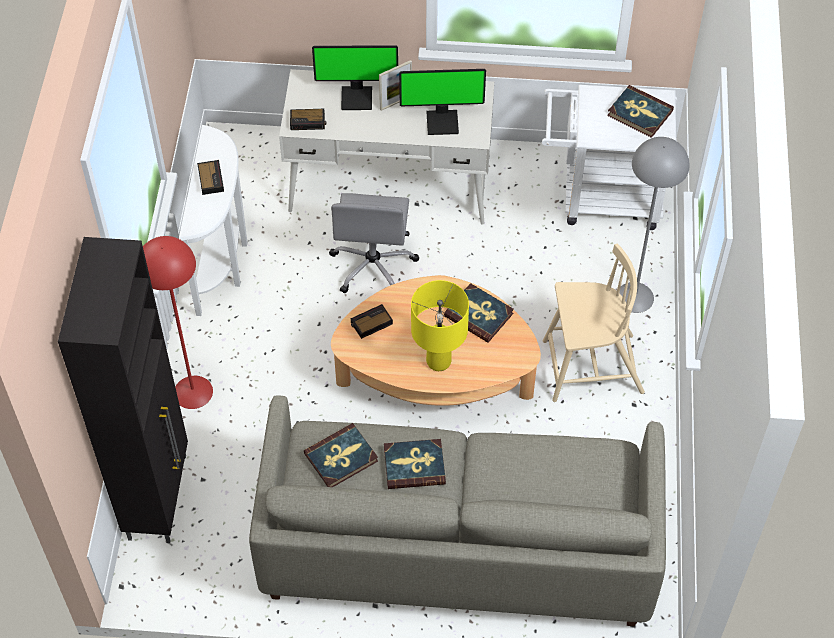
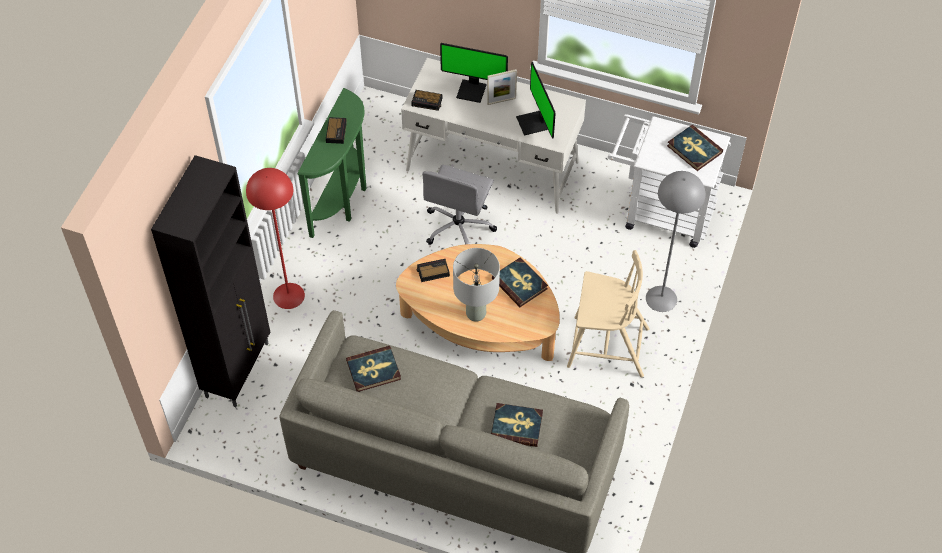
camera: 15 degrees right, 0 degrees up
(224, 262) = (343, 199): white console table -> green console table
(414, 465) = (428, 389): book -> book (516, 426)
(438, 362) = (475, 314): yellow table lamp -> grey table lamp
(443, 121) = (533, 123): monitor -> monitor turned 60 degrees clockwise

